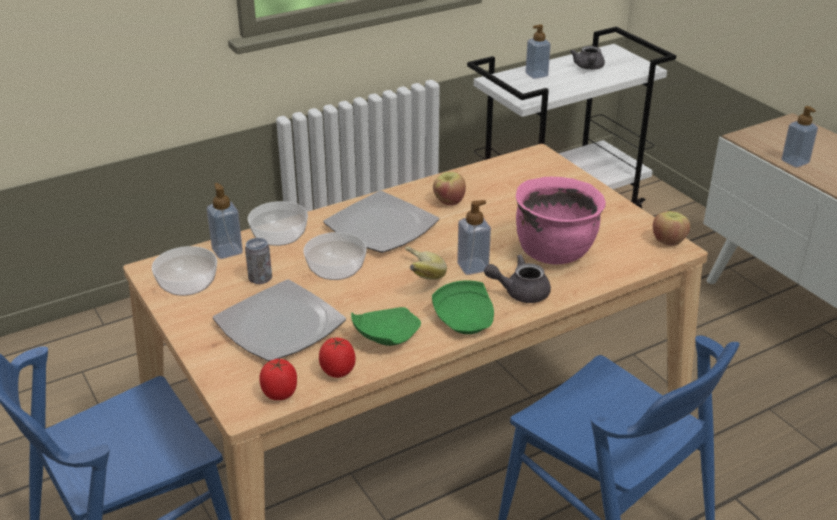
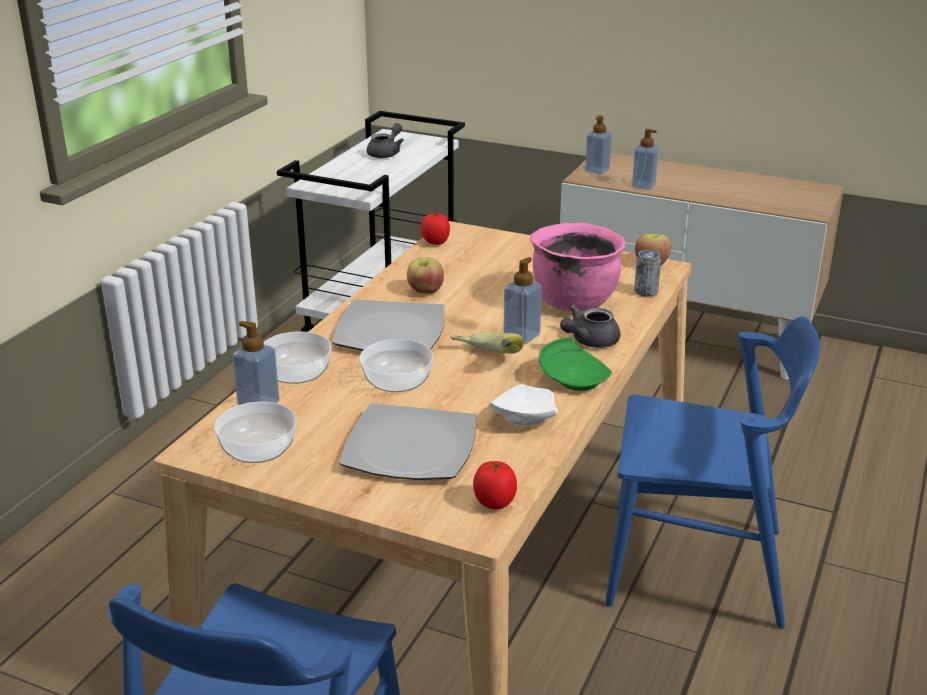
camera: 35 degrees left, 5 degrees down
(260, 278) = (330, 415): can -> can (646, 292)
(338, 371) = (521, 463): tomato -> tomato (435, 242)
(385, 336) = (523, 418): green plate -> white plate
(536, 75) = (345, 170): soap dispenser -> soap dispenser (597, 170)
(588, 68) = (386, 153): grey teapot -> grey teapot turned 120 degrees counterclockwise

